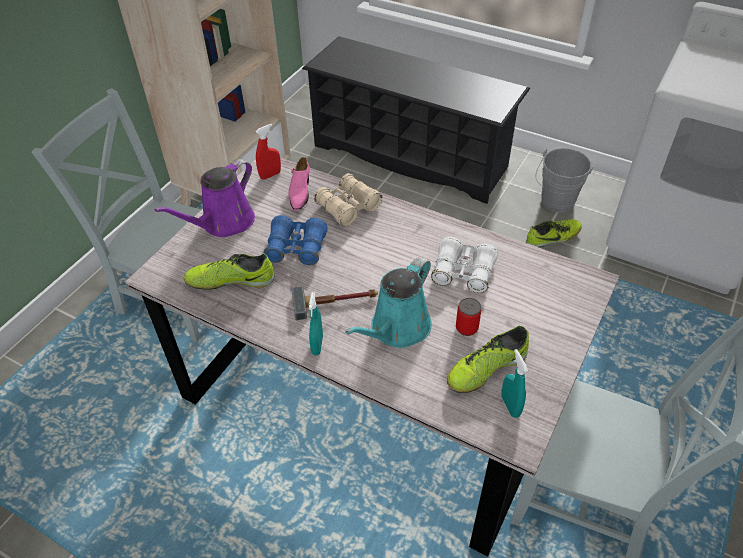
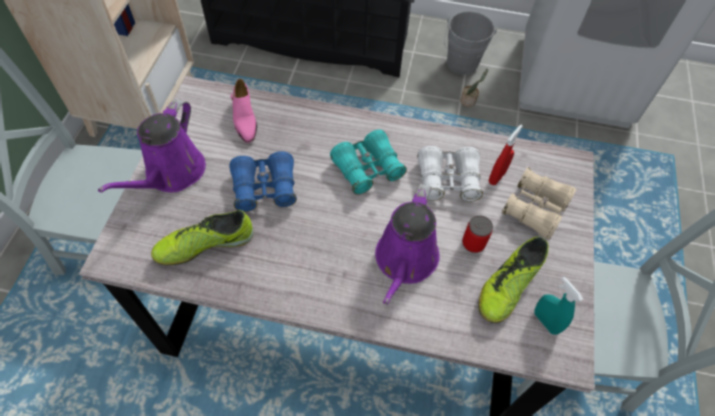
camera: 20 degrees left, 10 degrees up
(270, 175) = (204, 104): red spray bottle -> red spray bottle (497, 176)
(317, 345) = (328, 301): turquoise spray bottle -> none
(336, 301) = (330, 244): hammer -> none
(348, 207) = (303, 127): beige binoculars -> beige binoculars (535, 209)
(392, 250) = (367, 169): none -> turquoise binoculars
(397, 329) = (405, 261): turquoise watering can -> purple watering can
(553, 237) = (469, 101): shoe -> potted plant

